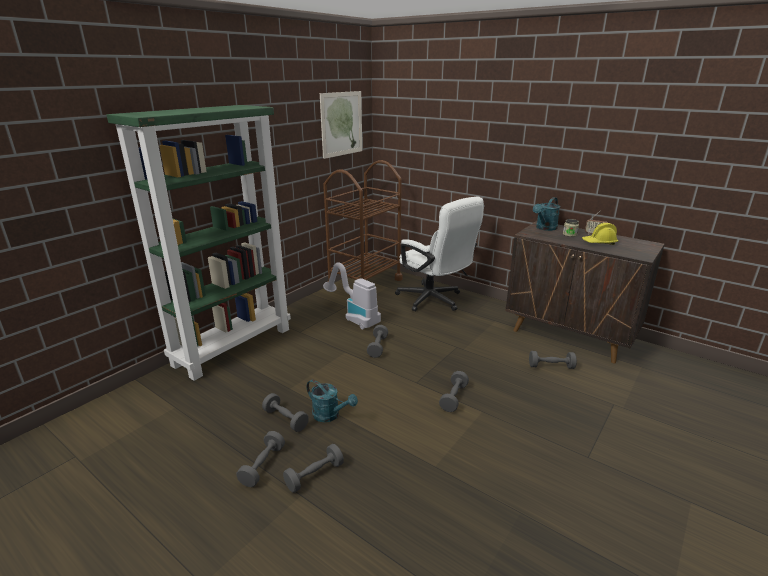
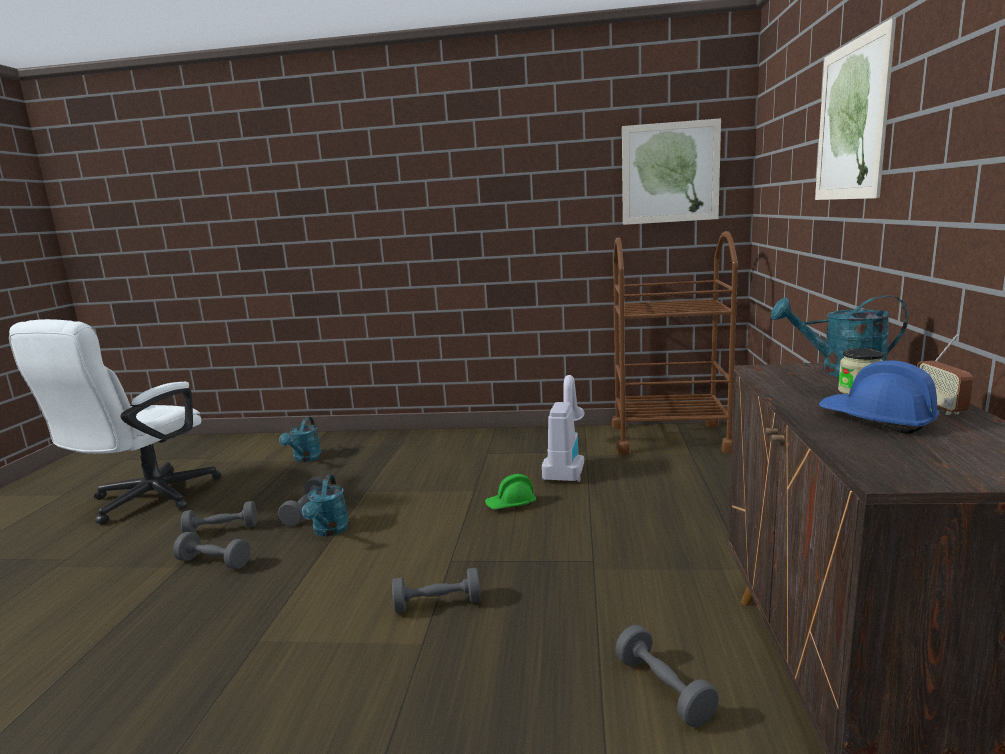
camera: 60 degrees right, 10 degrees down
(182, 402) = (305, 459): none -> turquoise watering can
(233, 346) = (420, 439): green bookcase -> none
(377, 347) = (511, 504): grey dumbbell -> green hard hat
(434, 301) = (713, 496): white office chair -> white office chair (144, 501)
(492, 118) = (851, 121): none -> picture
(599, 242) = (876, 420): yellow hard hat -> blue hard hat

